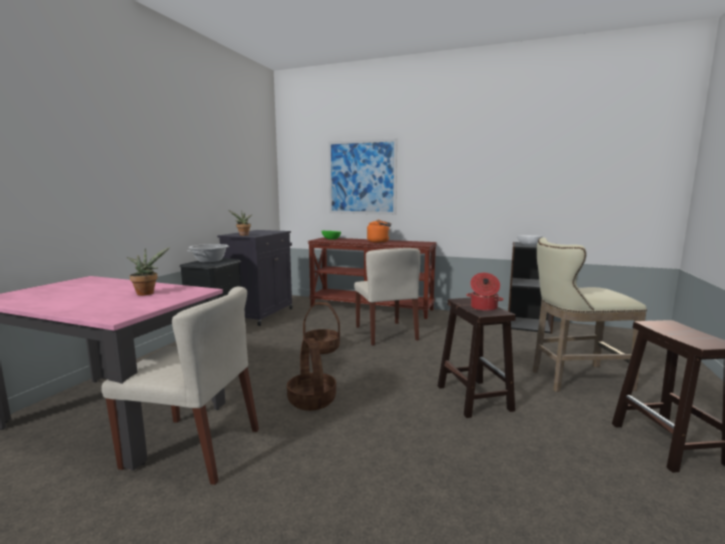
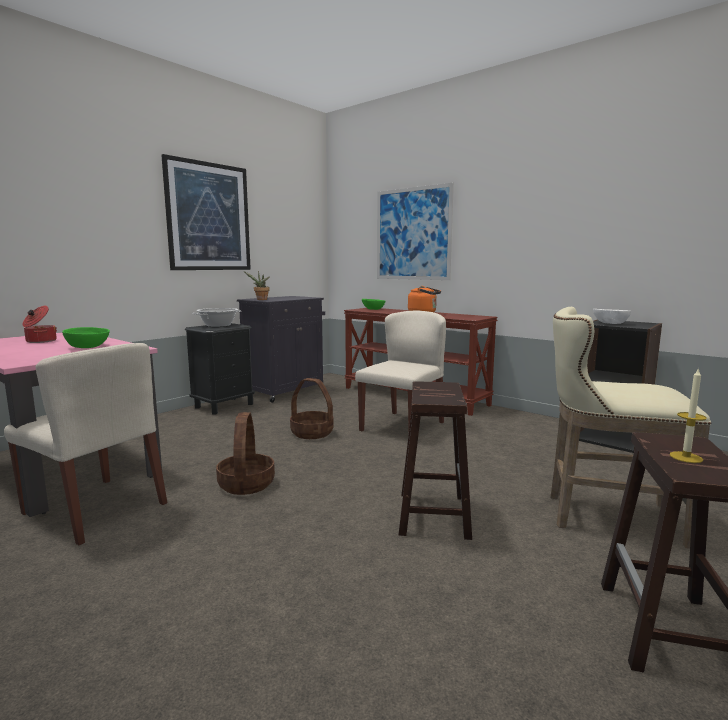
camera: 20 degrees right, 0 degrees up
(147, 293) = (87, 347): potted plant -> green bowl
(193, 160) = (209, 217): none -> picture
(386, 333) = (402, 426): beige chair -> beige chair turned 150 degrees counterclockwise
(483, 308) = (437, 395): cooking pot -> cooking pot (40, 341)
(683, 334) = (686, 457): none -> candle

